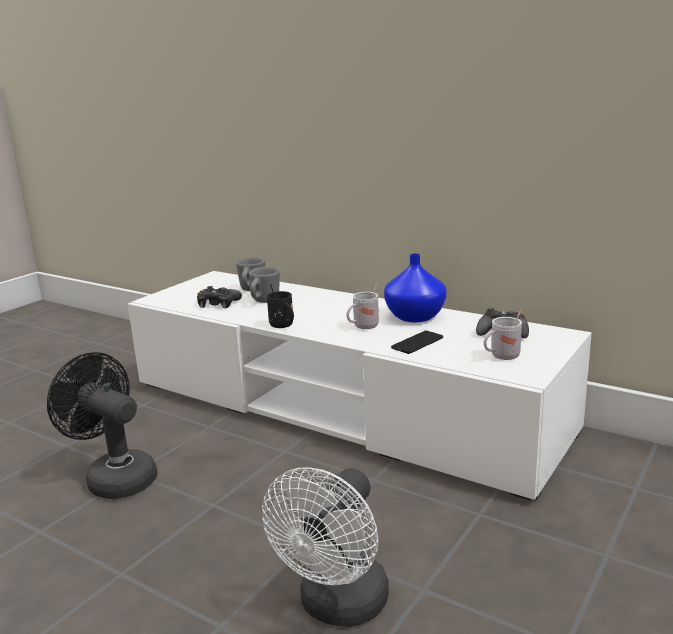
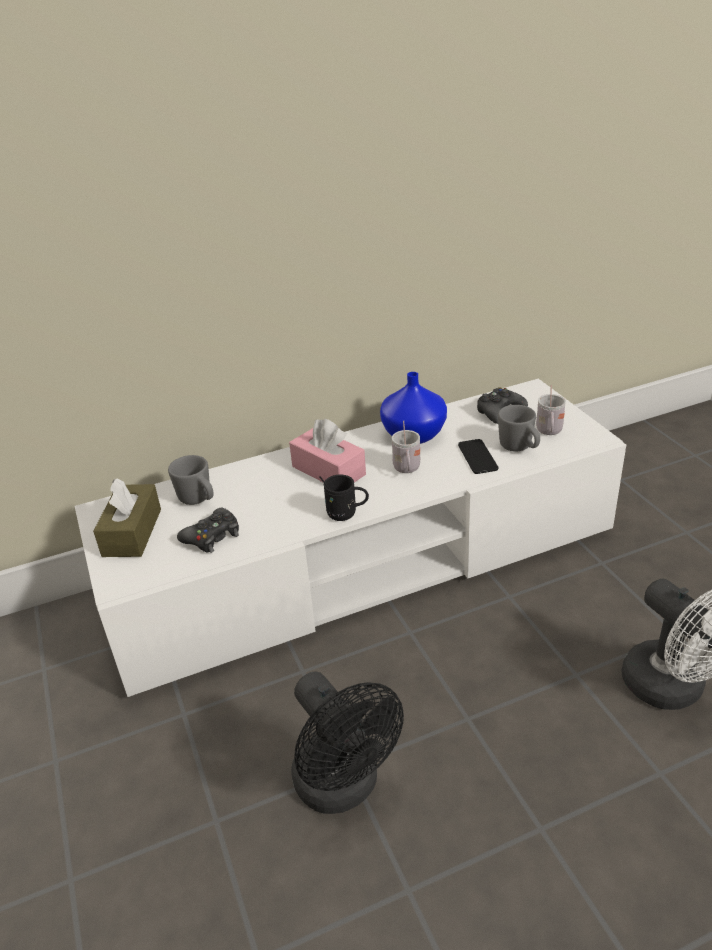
camera: 55 degrees left, 15 degrees up
(115, 477) = (344, 787): black fan -> black fan turned 105 degrees counterclockwise
(202, 287) = (132, 532): none -> brown tissue box
(263, 301) = (251, 503): grey mug -> grey mug (519, 448)
(328, 308) = (328, 470): none -> pink tissue box

